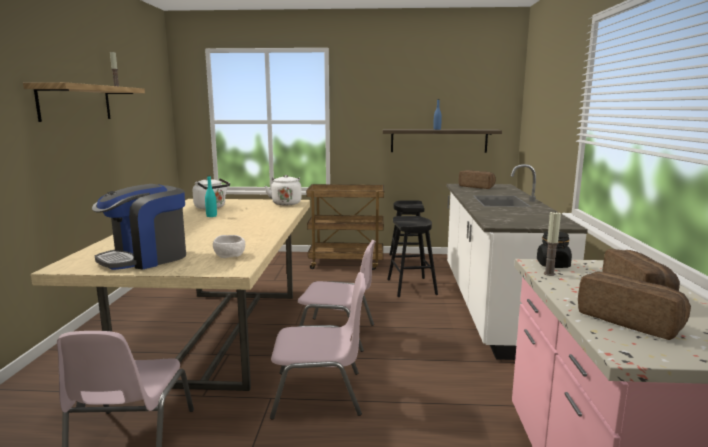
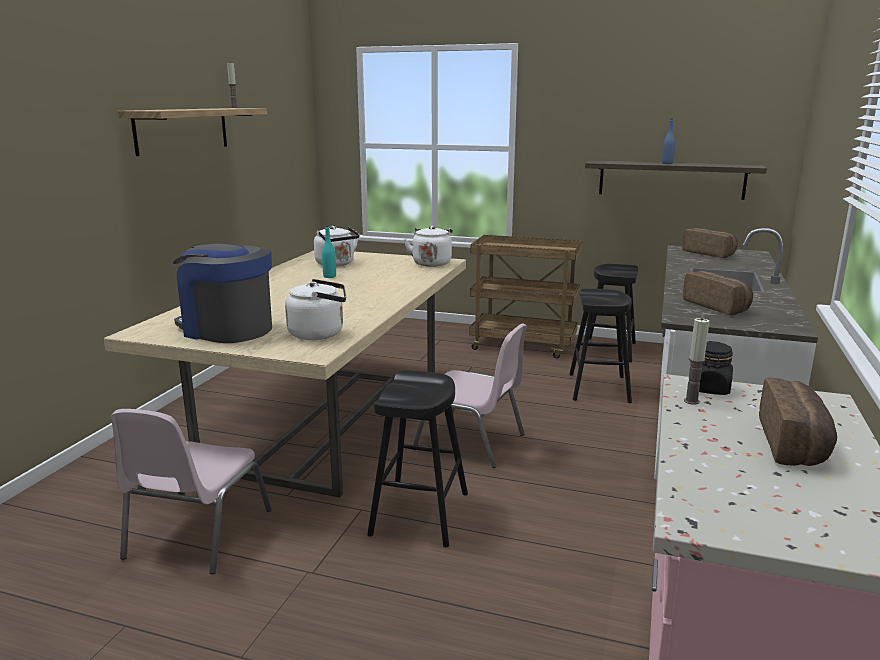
camera: 15 degrees right, 5 degrees up
(146, 258) = (226, 329): coffee machine -> coffee machine turned 60 degrees clockwise
(230, 255) = (320, 334): white bowl -> white kettle
(319, 394) = (420, 513): pink chair -> black stool
(630, 321) = (741, 480): bread -> bread (717, 306)

